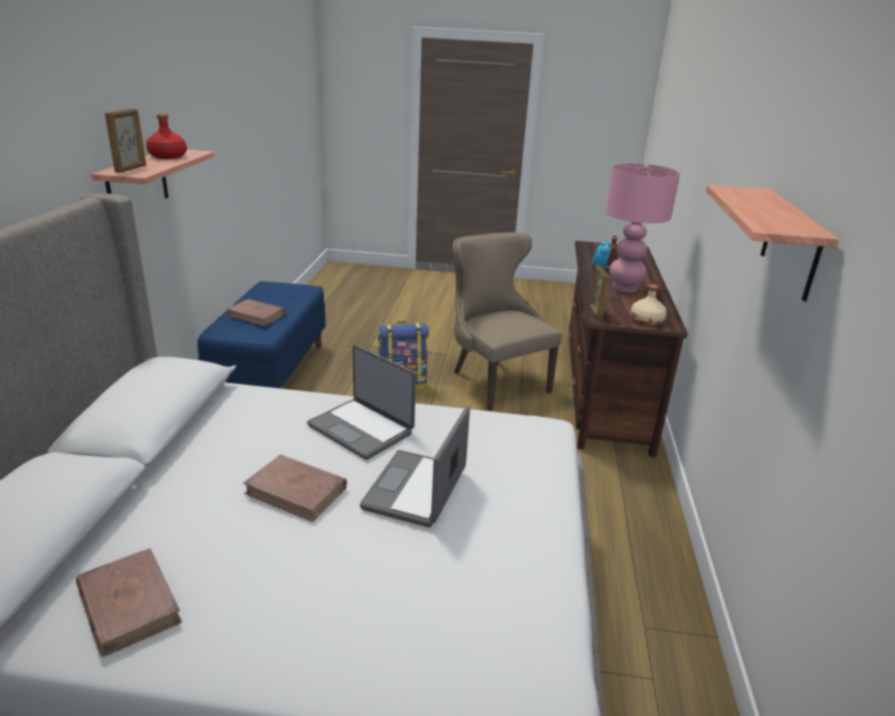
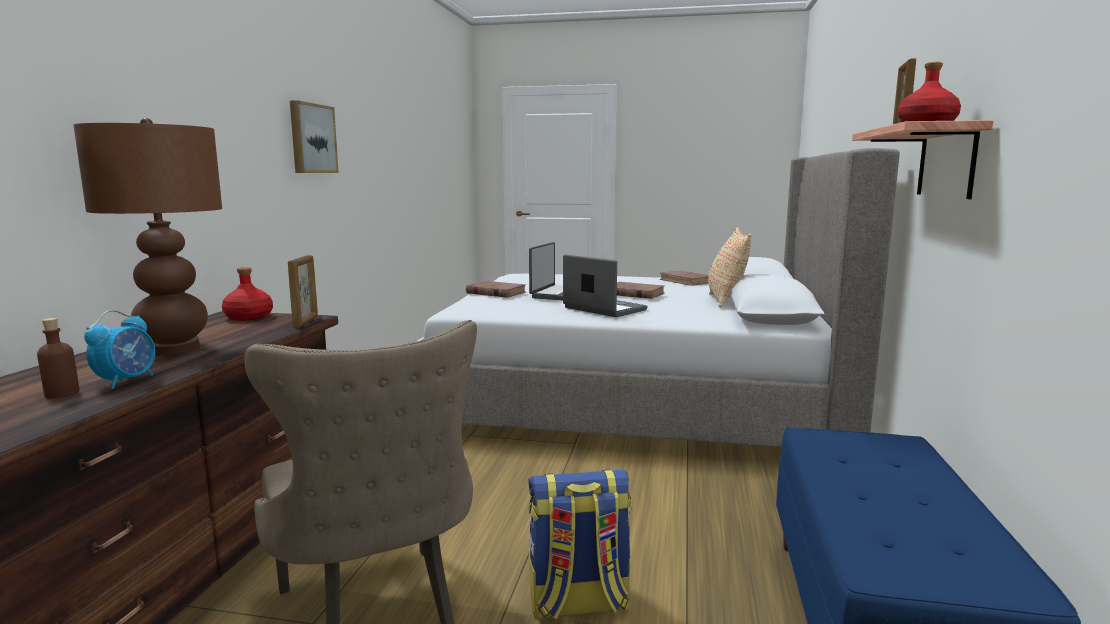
camera: 175 degrees left, 15 degrees down
(169, 463) = (725, 301): none -> beige pillow
(256, 315) = (888, 477): brown book -> brown book (495, 293)
(625, 288) = (173, 348): pink table lamp -> brown table lamp
(646, 320) = (249, 317): beige bottle -> red bottle
(791, 244) = (311, 138): shelf -> picture

